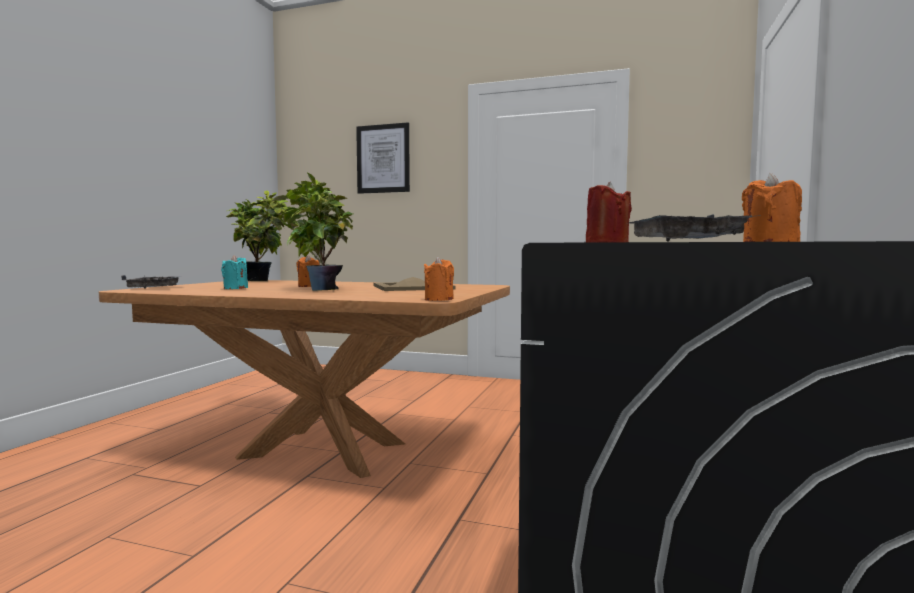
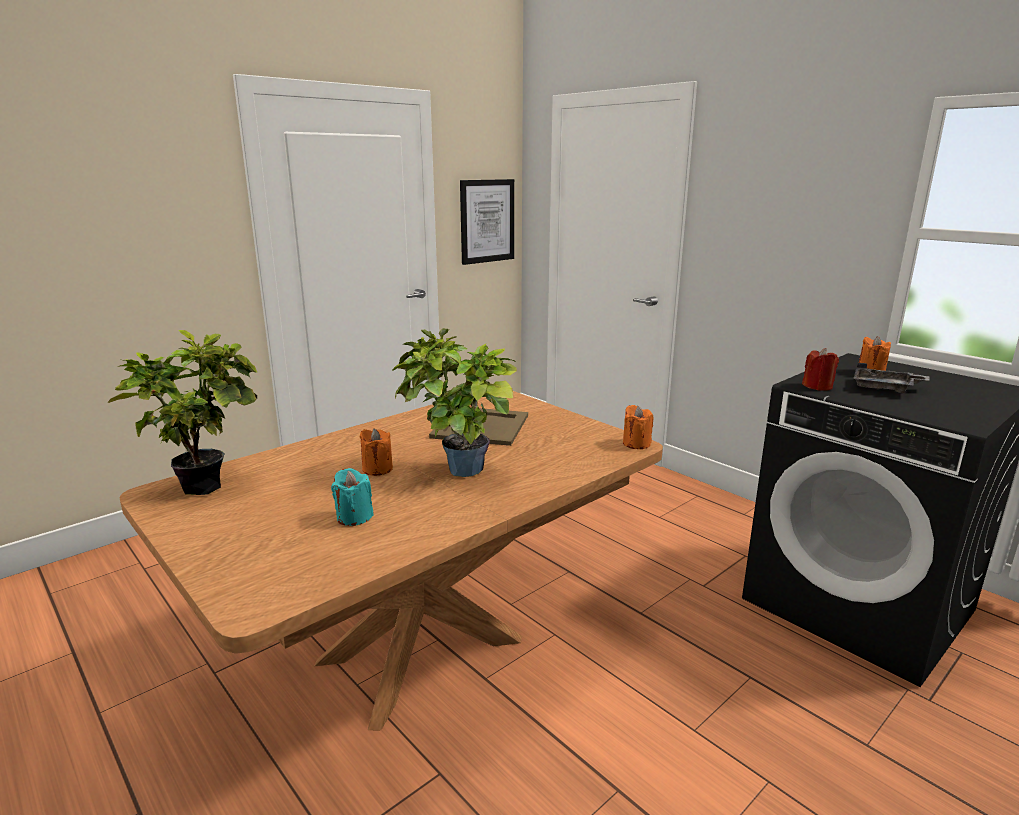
camera: 60 degrees left, 15 degrees up
(155, 288) = (244, 580): grey tray -> none
(383, 159) = (89, 189): picture -> picture (487, 221)

